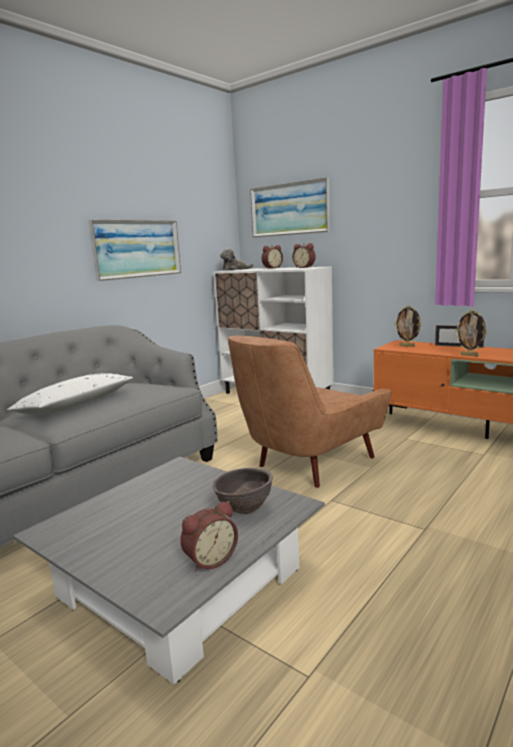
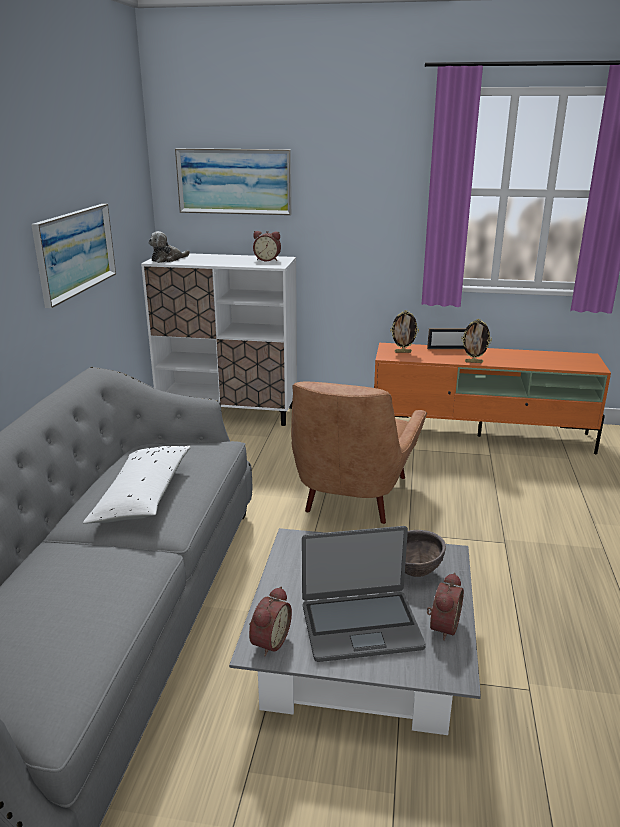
camera: 30 degrees left, 10 degrees up
(141, 537) = (360, 625): none -> laptop
(271, 268) = (216, 257): alarm clock -> alarm clock (268, 641)

